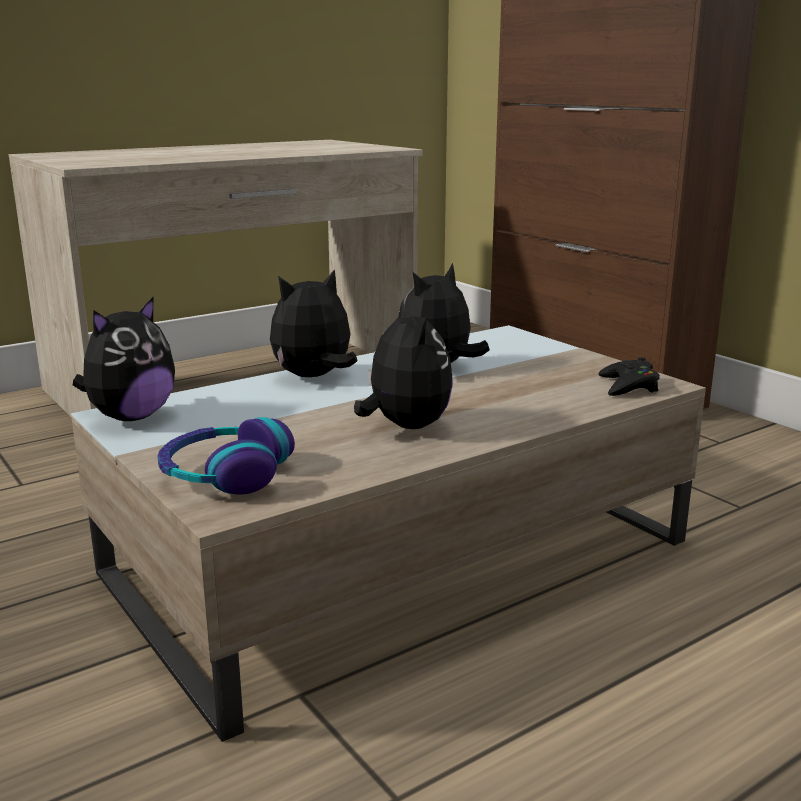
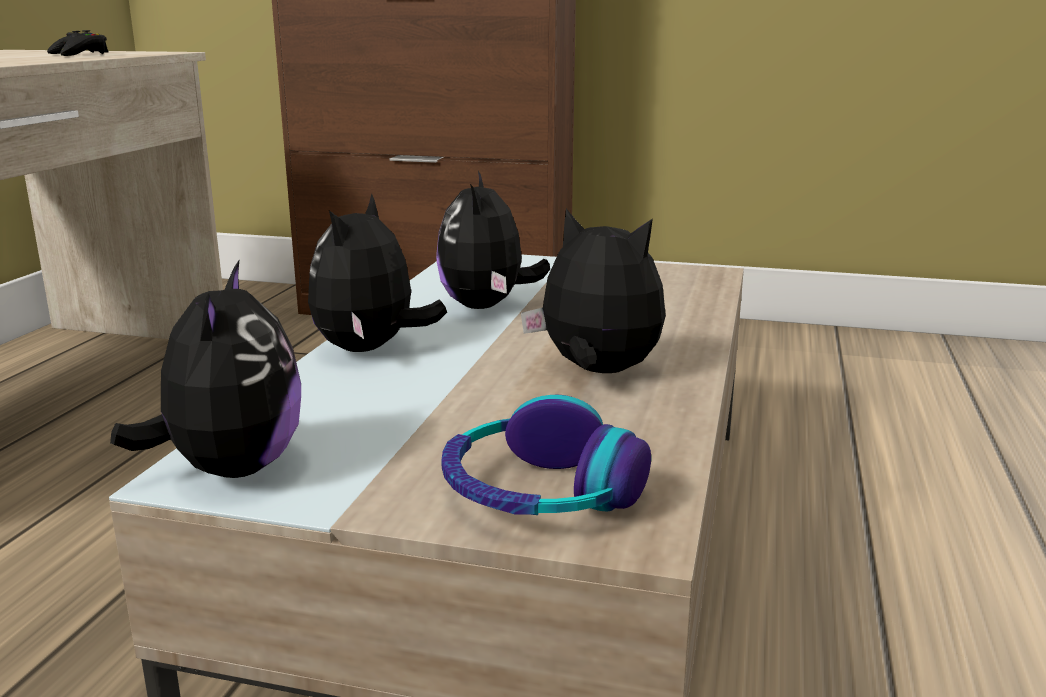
camera: 40 degrees left, 0 degrees up
(628, 386) = (689, 281): black game controller -> black game controller (79, 54)

